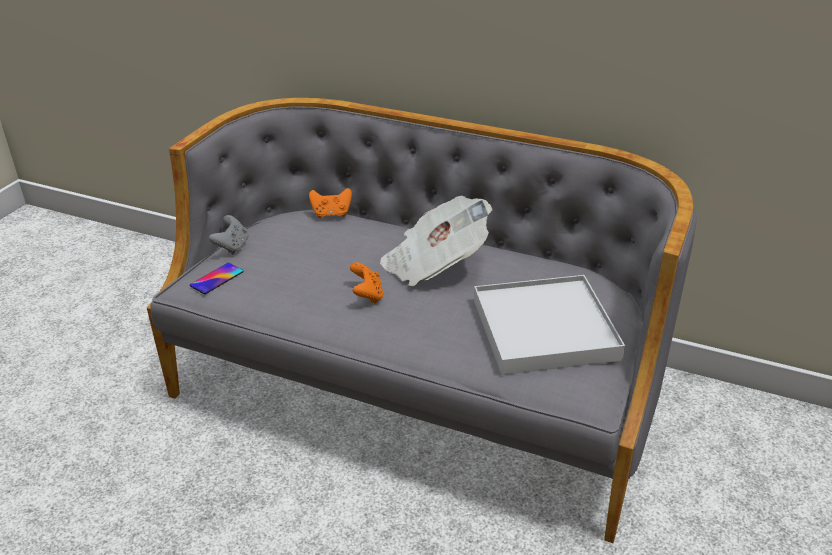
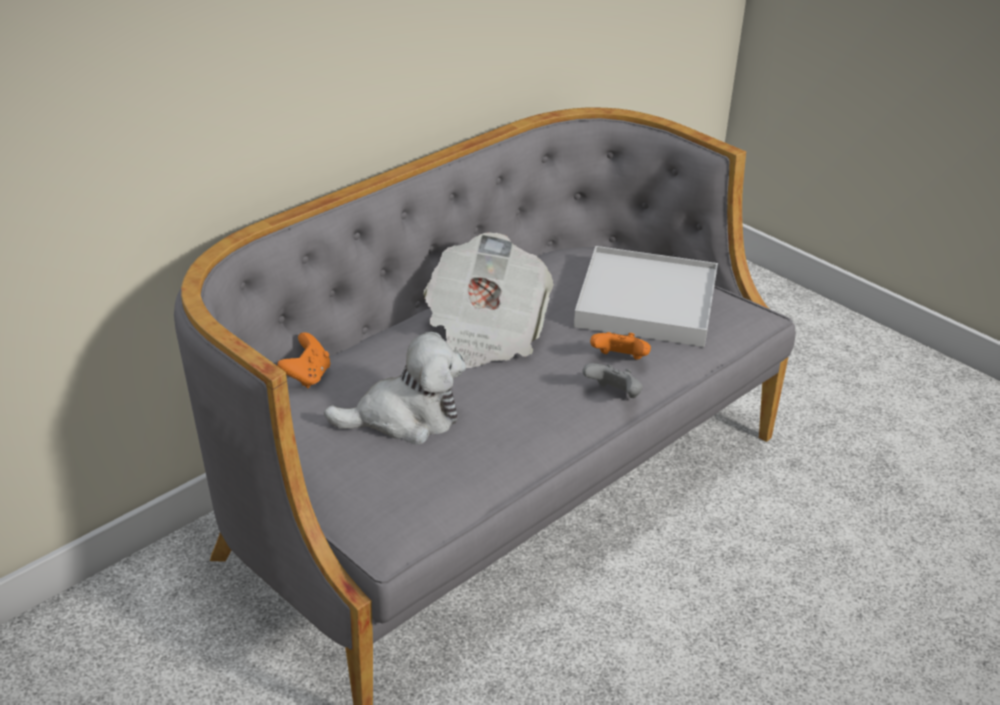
camera: 70 degrees left, 0 degrees up
(217, 279) = (397, 502): phone -> none
(232, 247) = (323, 475): grey game controller -> grey game controller (614, 396)
(308, 259) = (404, 418): none -> plush toy
(367, 295) = (517, 392): orange game controller -> orange game controller (619, 361)

